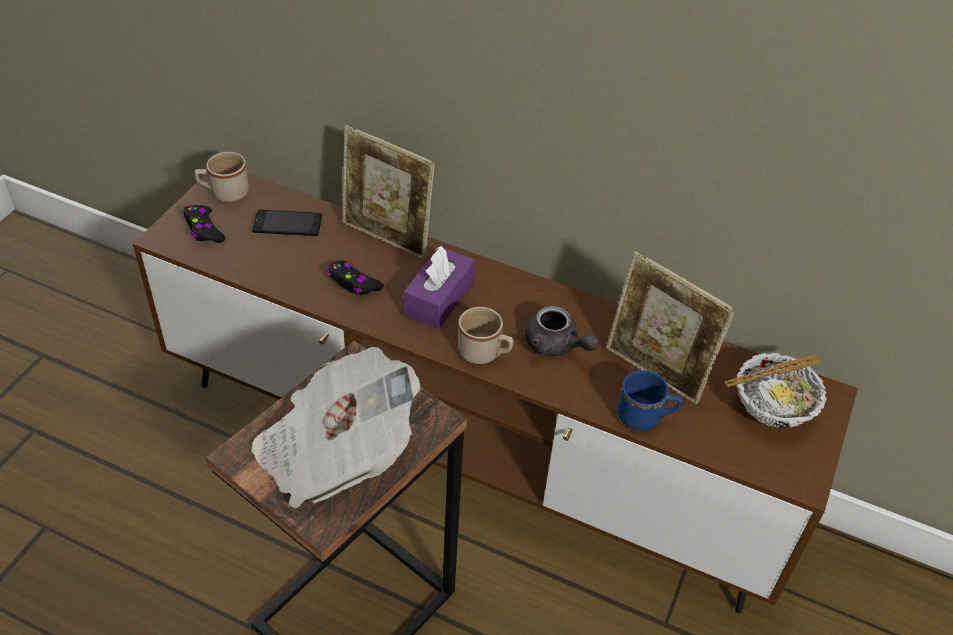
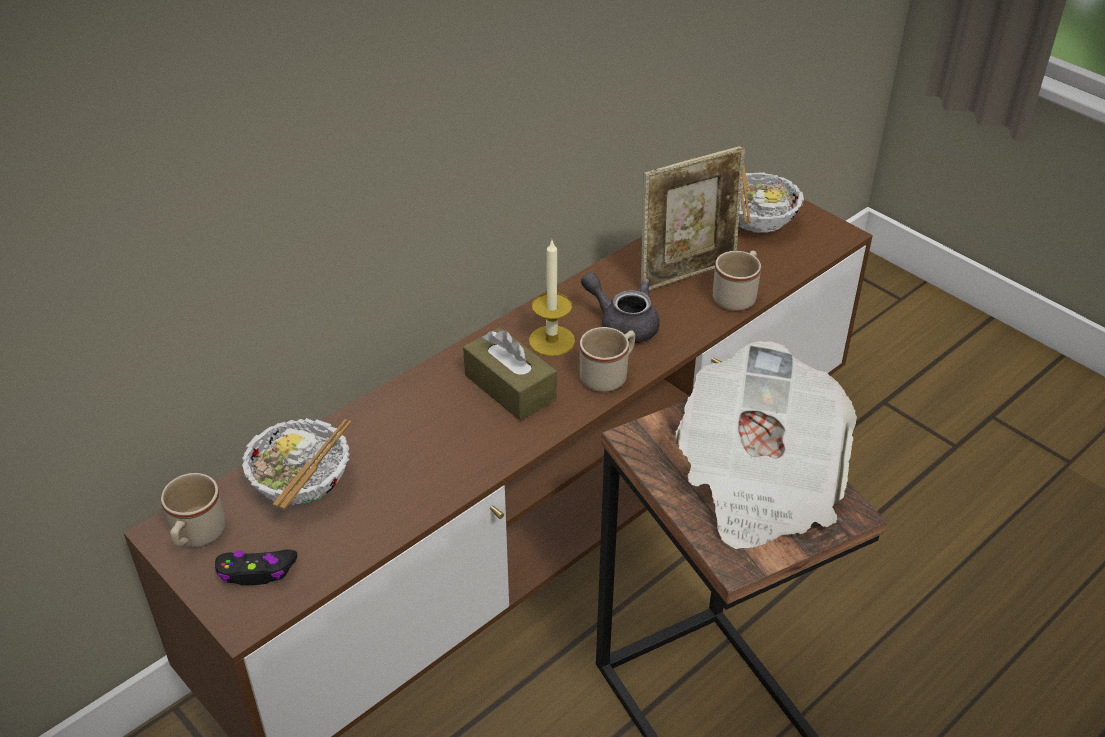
camera: 65 degrees left, 5 degrees down
(287, 224) = (302, 486): phone -> bowl
(353, 283) = (446, 450): black game controller -> none
(387, 238) = (388, 404): picture frame -> none
(439, 298) = (510, 387): purple tissue box -> brown tissue box
(508, 307) = (552, 341): none -> candle
(556, 346) = (623, 324): grey teapot -> grey teapot turned 120 degrees counterclockwise
(645, 417) = (737, 296): blue mug -> beige mug

